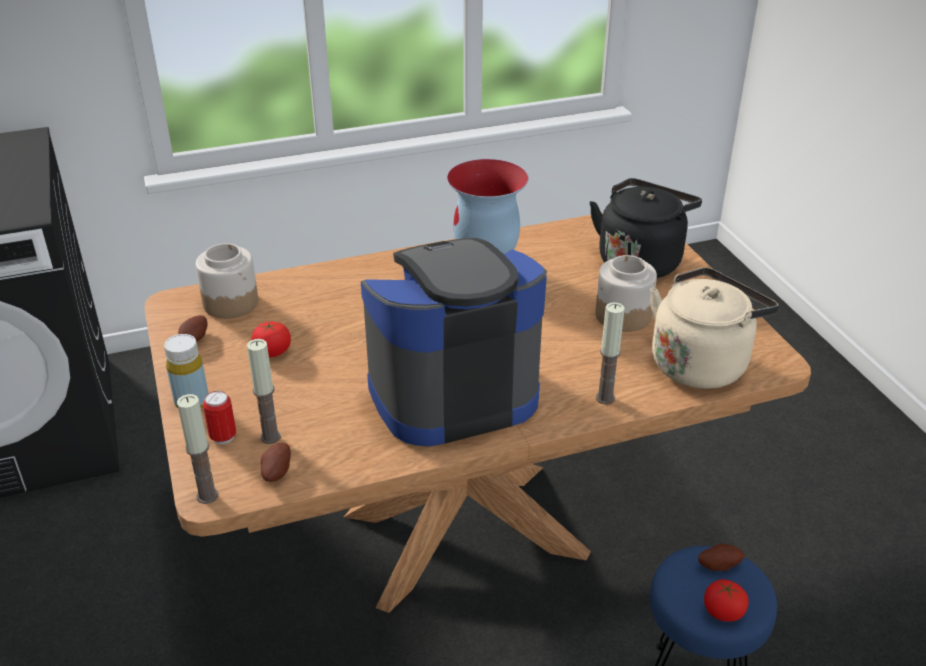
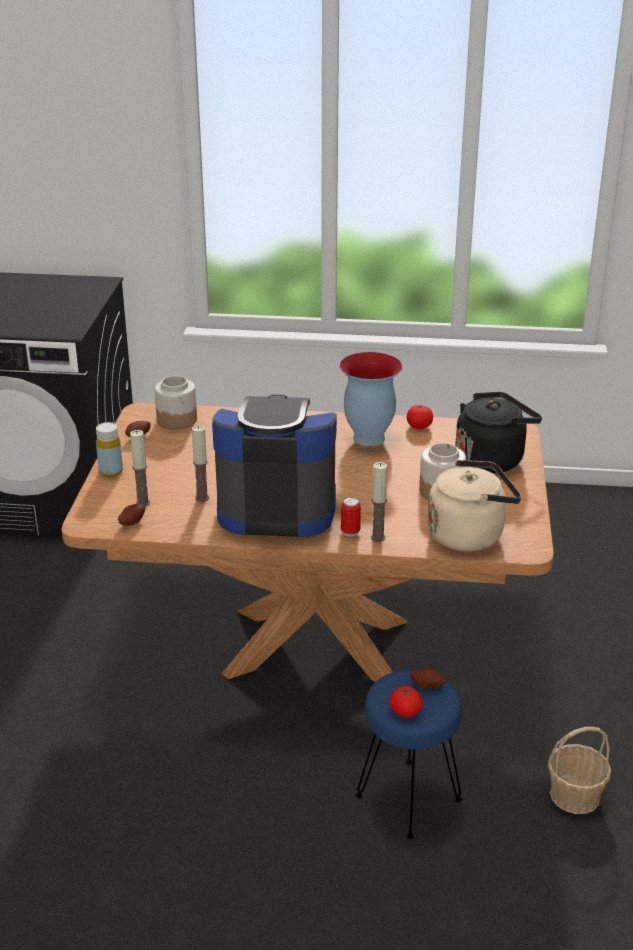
camera: 25 degrees right, 5 degrees down
(207, 496) = (83, 524): candle -> candle (202, 498)
(223, 437) = (115, 495): can -> can (350, 532)
(273, 352) = (181, 455): tomato -> tomato (419, 426)
(848, 620) = (575, 795): none -> basket

